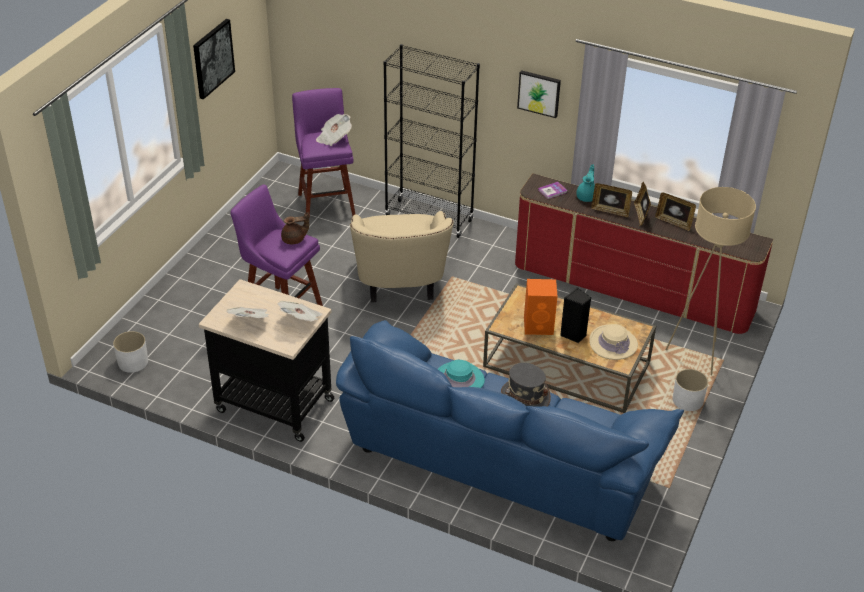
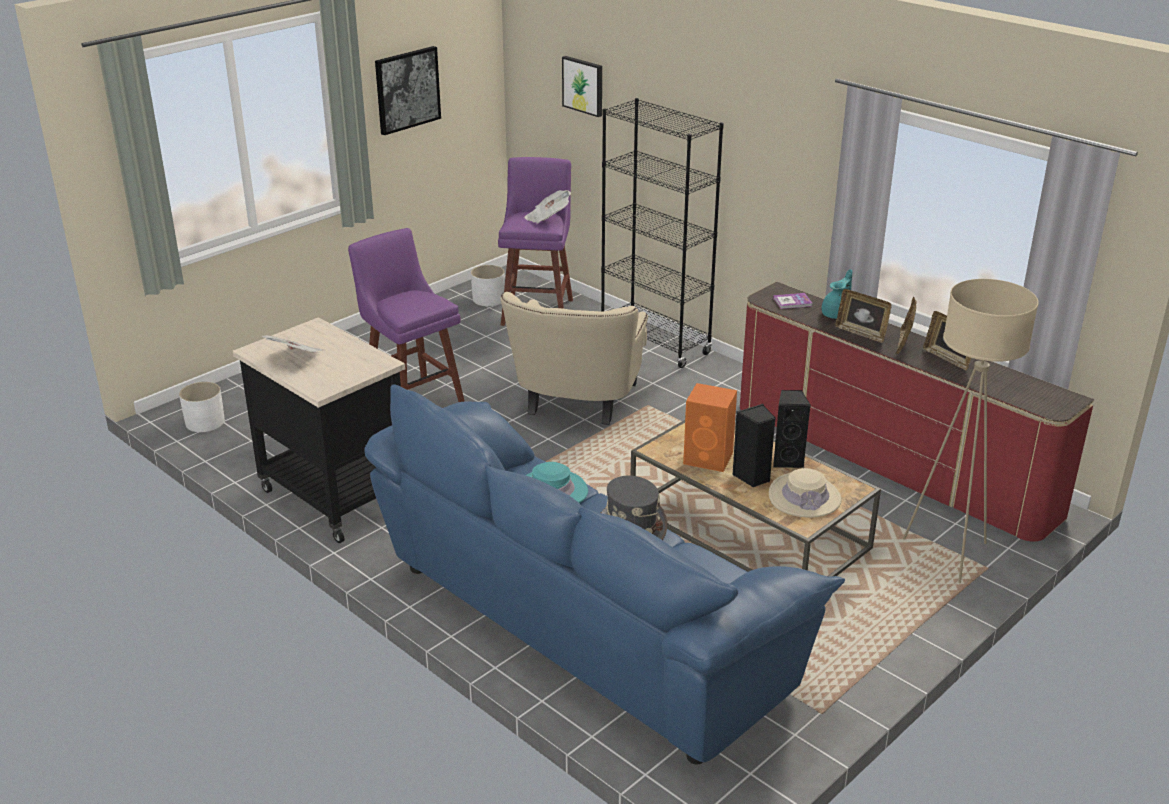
camera: 20 degrees right, 10 degrees down
(294, 239) = (427, 301): brown teapot -> none
(301, 319) = (358, 367): newspaper -> none
(539, 93) = (794, 167): picture -> picture (583, 85)
(589, 316) = (787, 460): none -> black speaker
(688, 400) = (907, 607): white planter -> white planter (489, 299)

